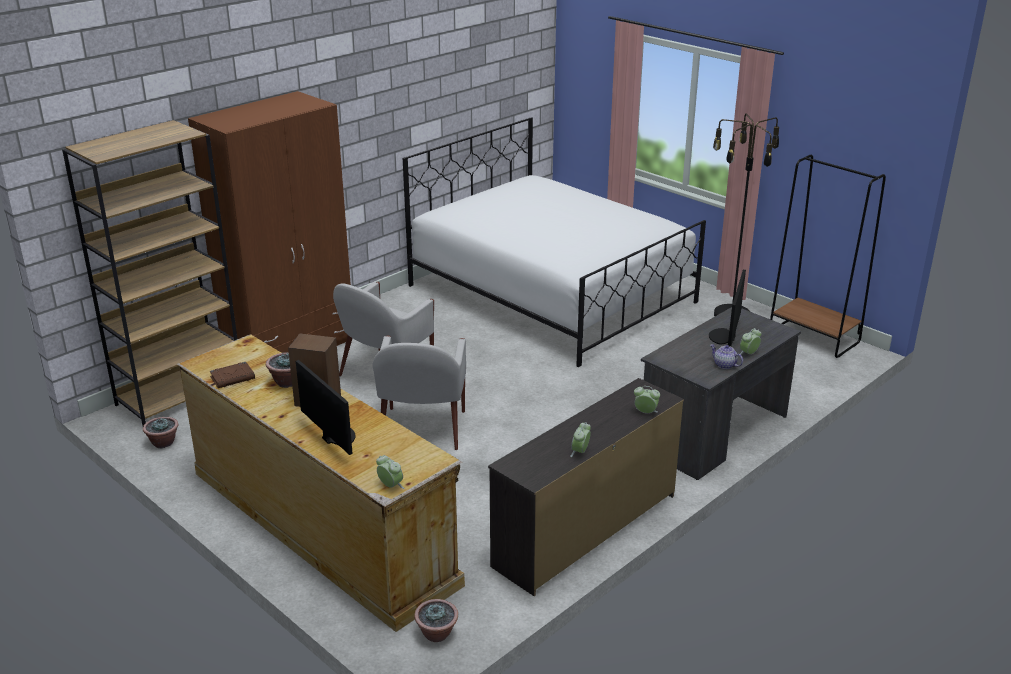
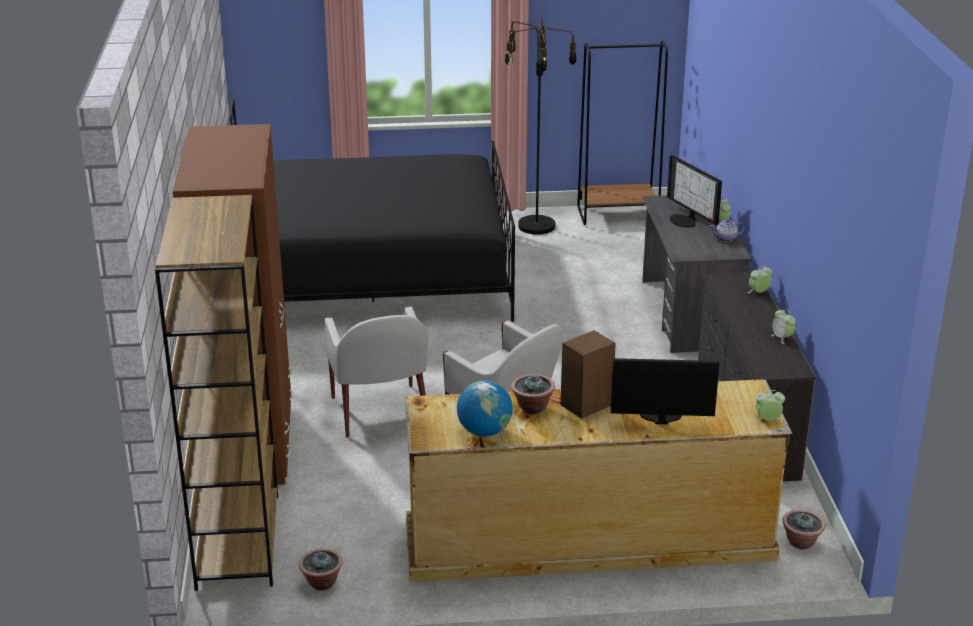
camera: 50 degrees left, 0 degrees up
(233, 378) = (484, 431): brown book -> globe
(550, 293) = (370, 277): white bed -> black bed

